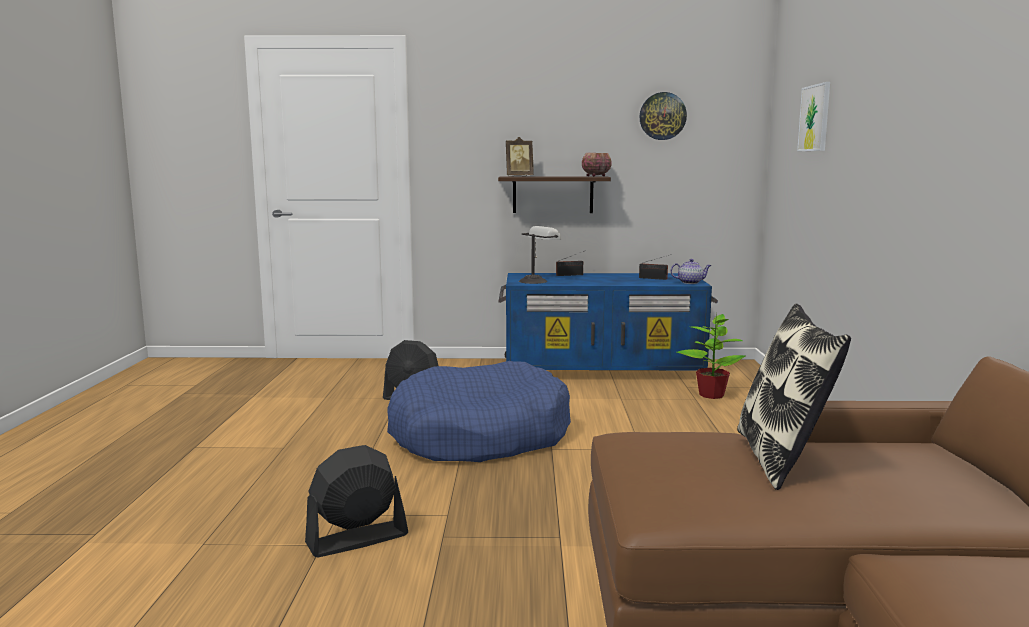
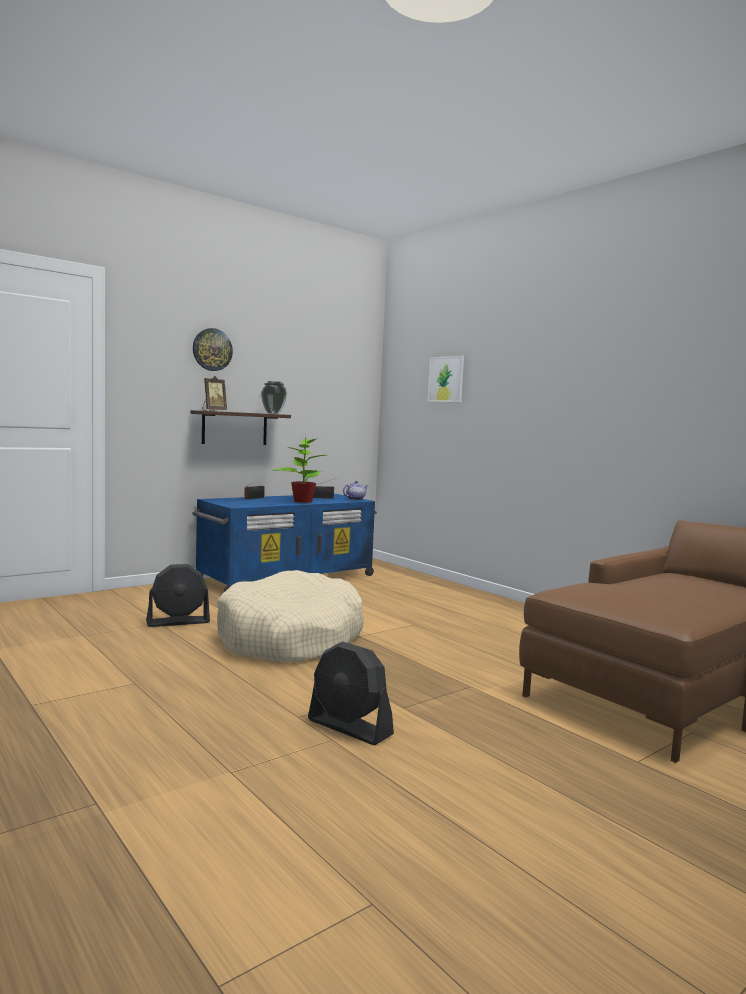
camera: 40 degrees left, 5 degrees down
(357, 539) = (350, 727): black fan -> black fan turned 75 degrees counterclockwise
(479, 435) = (290, 638): blue dog bed -> beige dog bed
(537, 280) = (243, 503): table lamp -> none
(595, 176) = (272, 413): bowl -> vase
(662, 116) = (315, 368): wall clock -> wall clock (212, 349)
(711, 395) = (390, 583): potted plant -> potted plant (302, 501)
(781, 458) = (652, 587): pillow -> none

